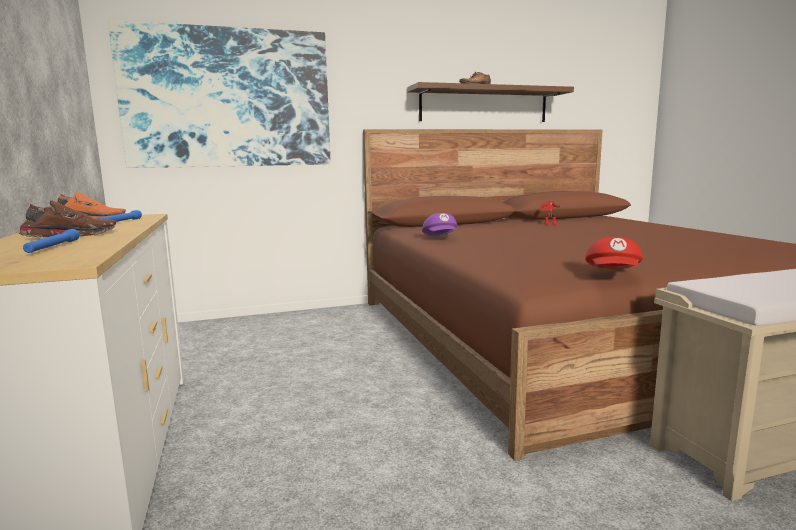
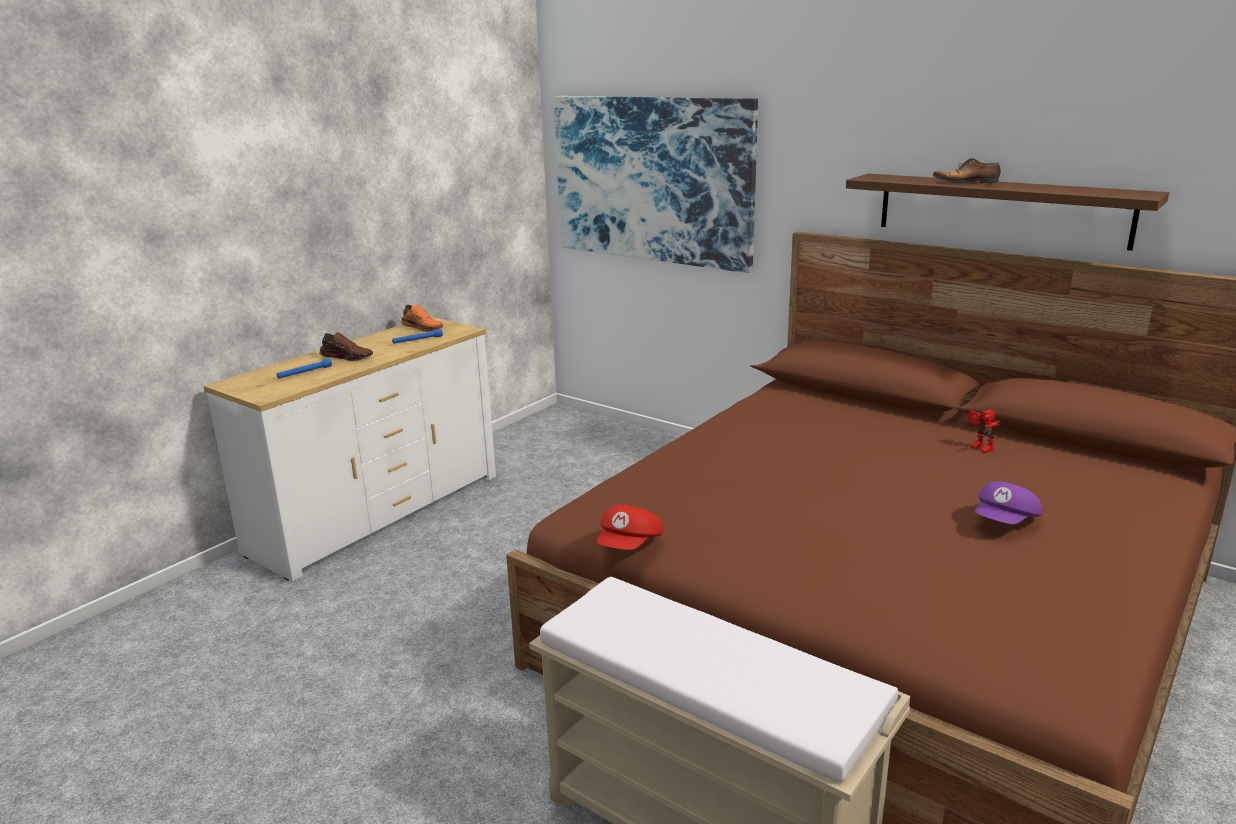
camera: 55 degrees right, 10 degrees up
(441, 238) = (740, 421): purple cap -> purple cap (1005, 522)
(614, 274) = (630, 545): red cap -> red cap turned 45 degrees counterclockwise

